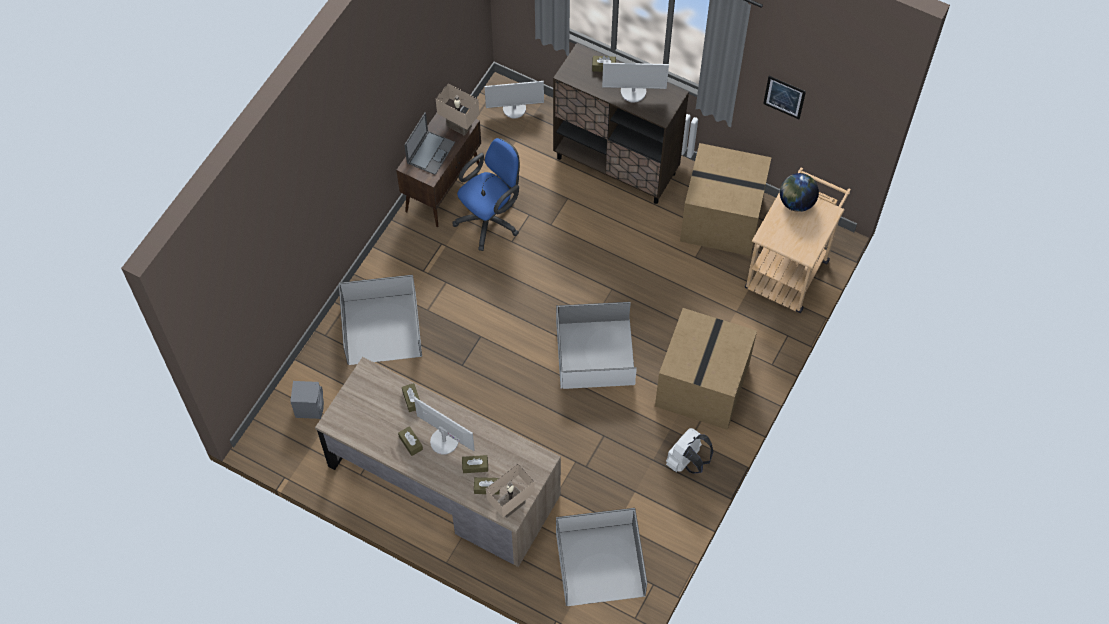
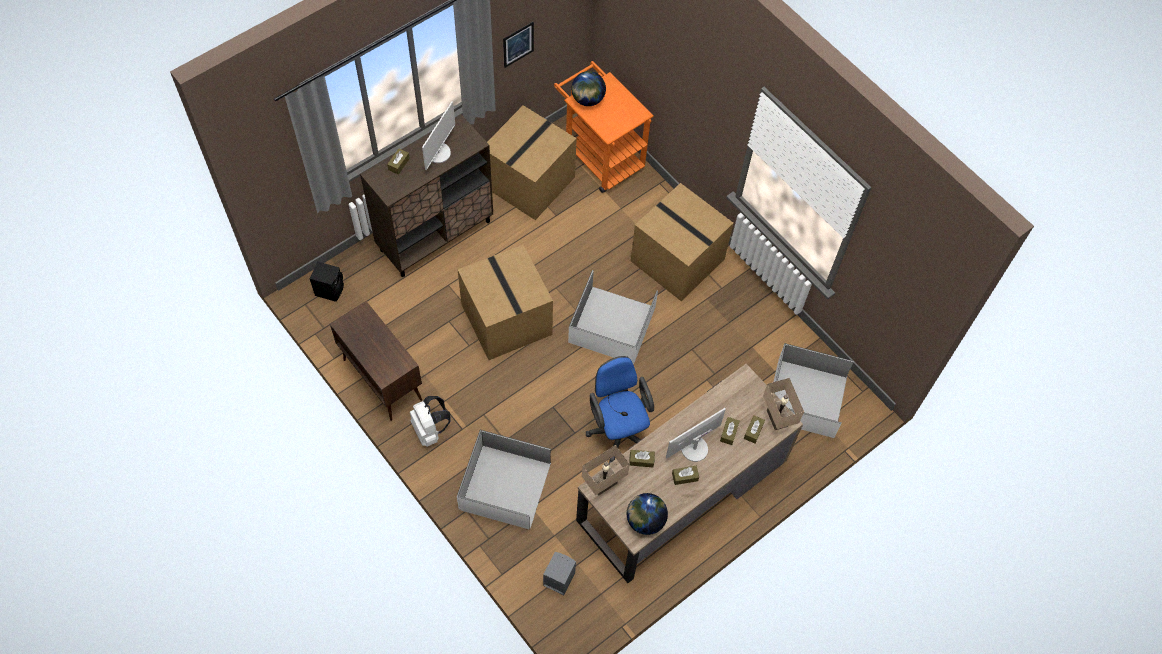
camera: 70 degrees left, 0 degrees up
(351, 424) = (645, 520): none -> globe
(431, 152) = (378, 353): laptop -> none
(460, 125) = (362, 318): beige table lamp -> beige table lamp (603, 482)
(491, 219) = (437, 353): blue office chair -> blue office chair (618, 431)
(514, 108) = (330, 289): monitor -> black speaker
(555, 259) = (505, 319): none -> cardboard box
(687, 461) = (741, 299): white backpack -> white backpack (430, 430)
(790, 268) = (599, 155): beige cart -> orange cart

